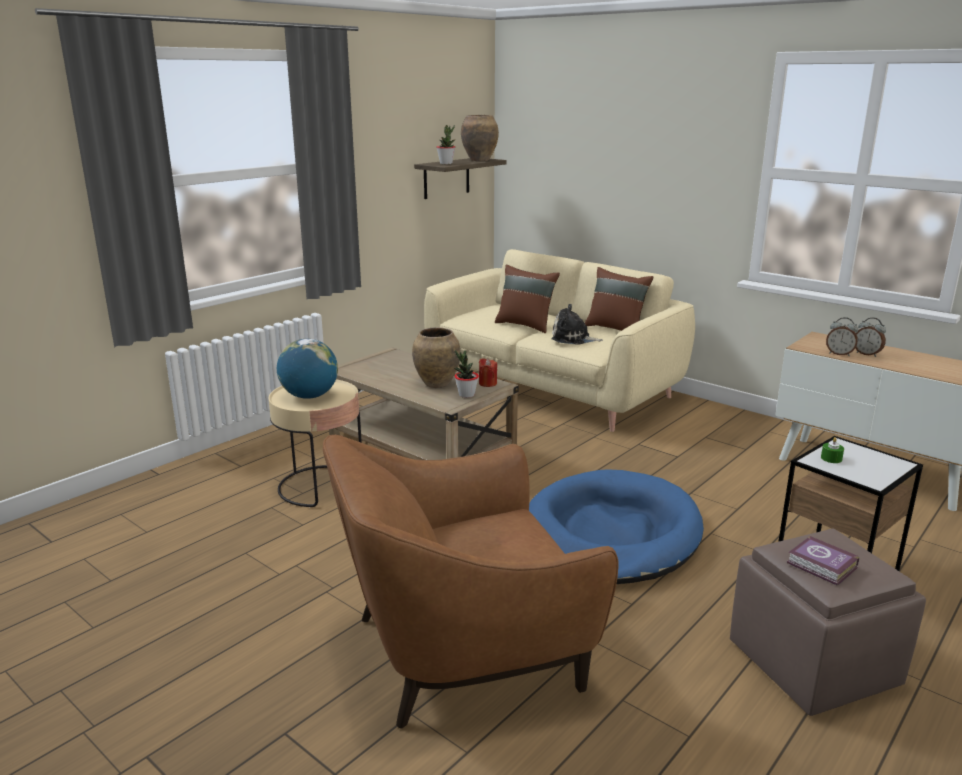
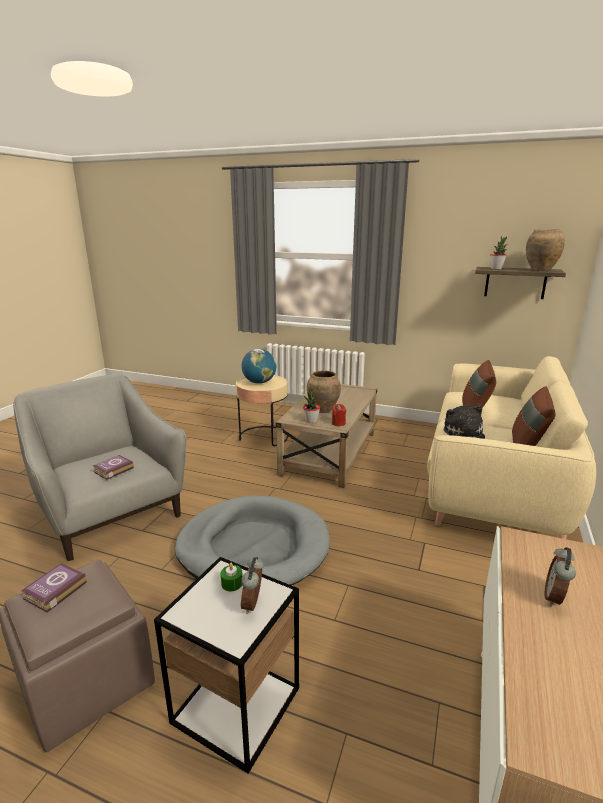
camera: 70 degrees right, 0 degrees up
(462, 650) = (110, 512): brown armchair -> grey armchair
(525, 540) = (112, 470): none -> book
(610, 534) = (253, 547): blue dog bed -> grey dog bed
(839, 354) = (523, 570): alarm clock -> alarm clock (254, 604)

